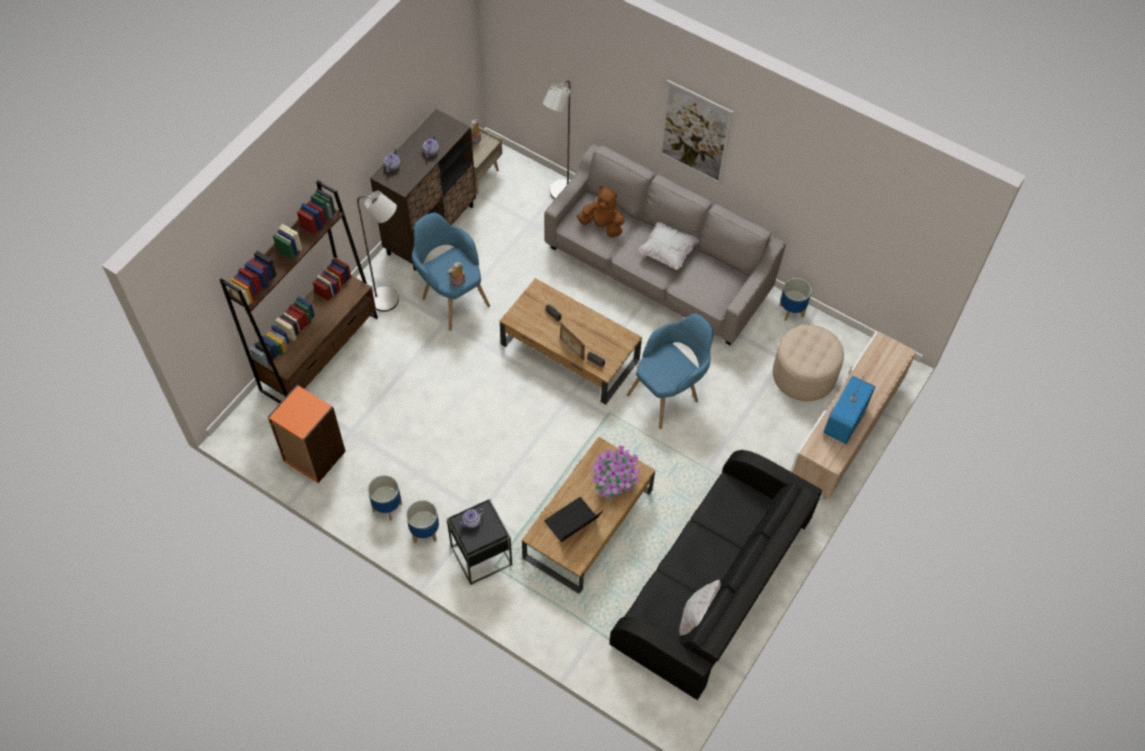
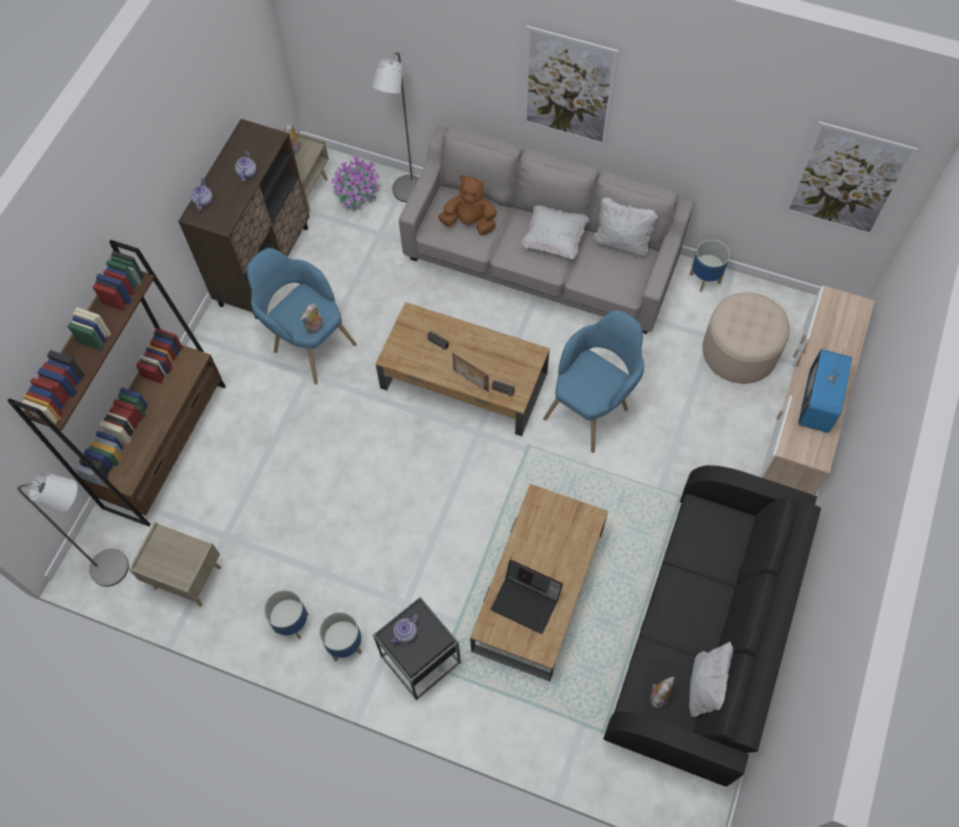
camera: 10 degrees left, 5 degrees up
(314, 456) = (187, 578): orange bookcase -> beige nightstand
(390, 301) = (236, 362): grey floor lamp -> grey floor lamp (117, 568)
(572, 523) = (526, 602): laptop -> laptop turned 105 degrees counterclockwise
(614, 480) = (562, 535): potted plant -> potted plant (356, 195)
(659, 615) = (659, 695): none -> plush toy
(721, 267) = (621, 244): none -> white pillow
(899, 246) = (847, 180): none -> picture

